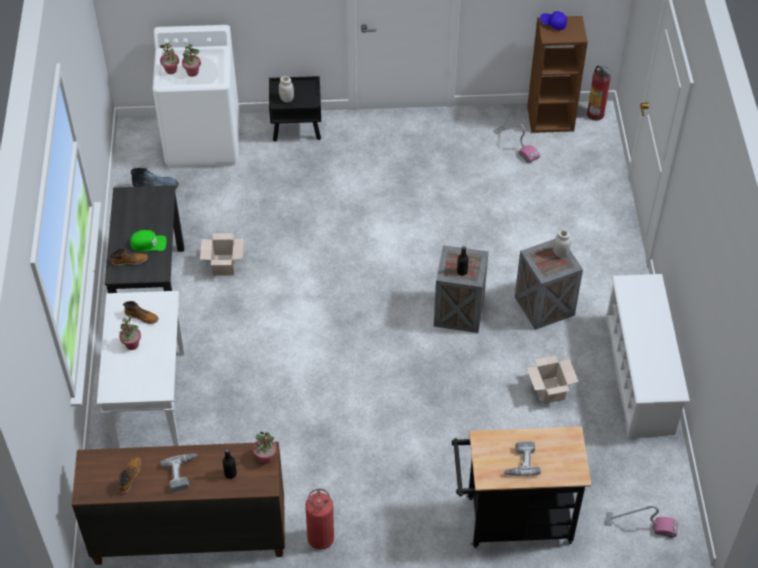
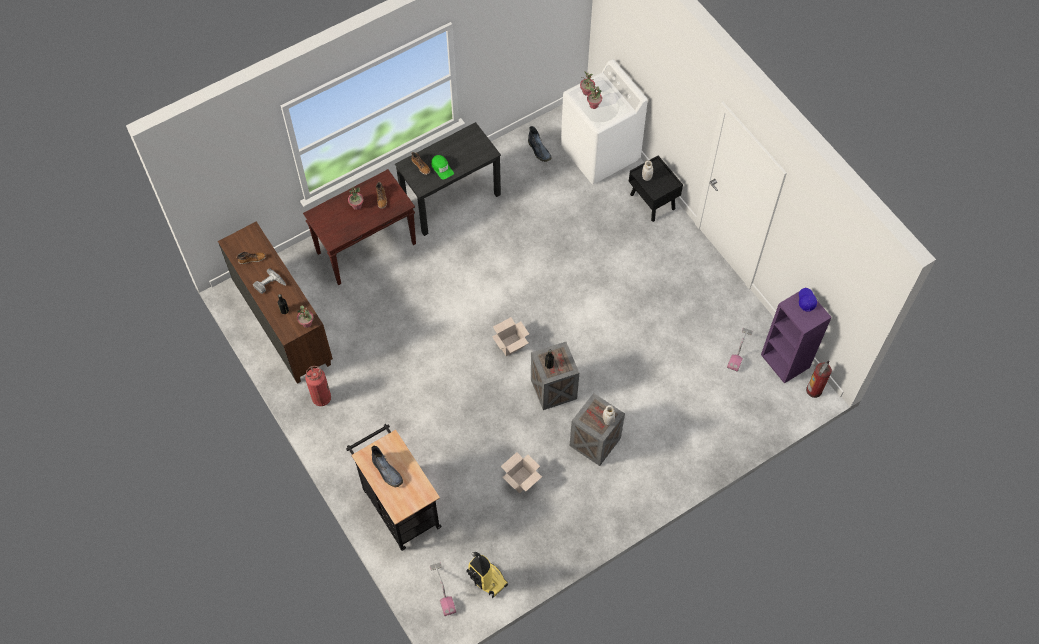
camera: 60 degrees right, 10 degrees up
(151, 401) = (367, 247): white console table -> brown console table
(223, 264) = (500, 226): cardboard box -> cardboard box (511, 344)
(520, 462) = (387, 472): power drill -> boot
(551, 118) = (785, 361): brown bookcase -> purple bookcase
(639, 376) = (571, 534): white shoe rack -> none
(649, 477) = (486, 578): none -> vacuum cleaner

